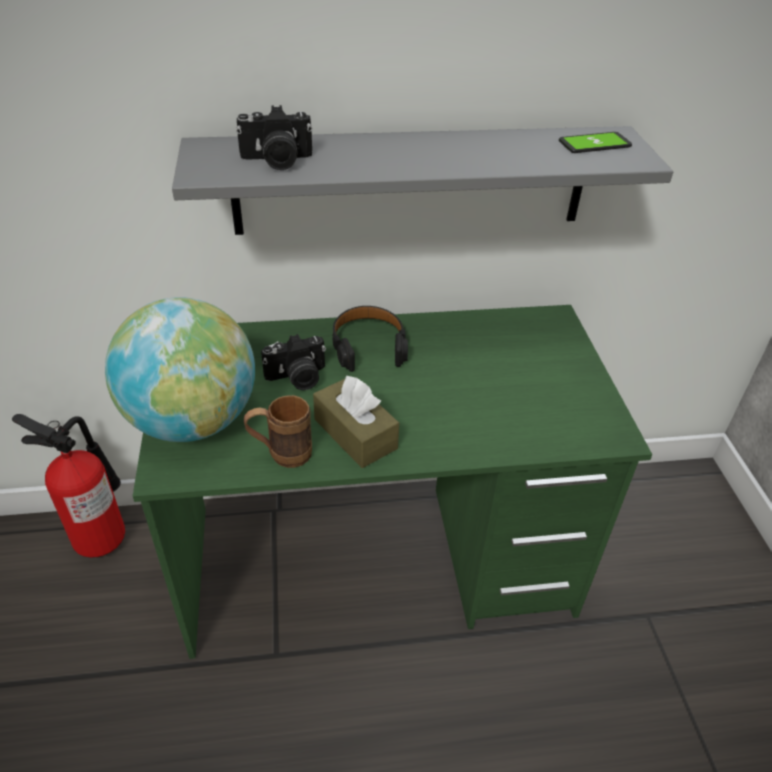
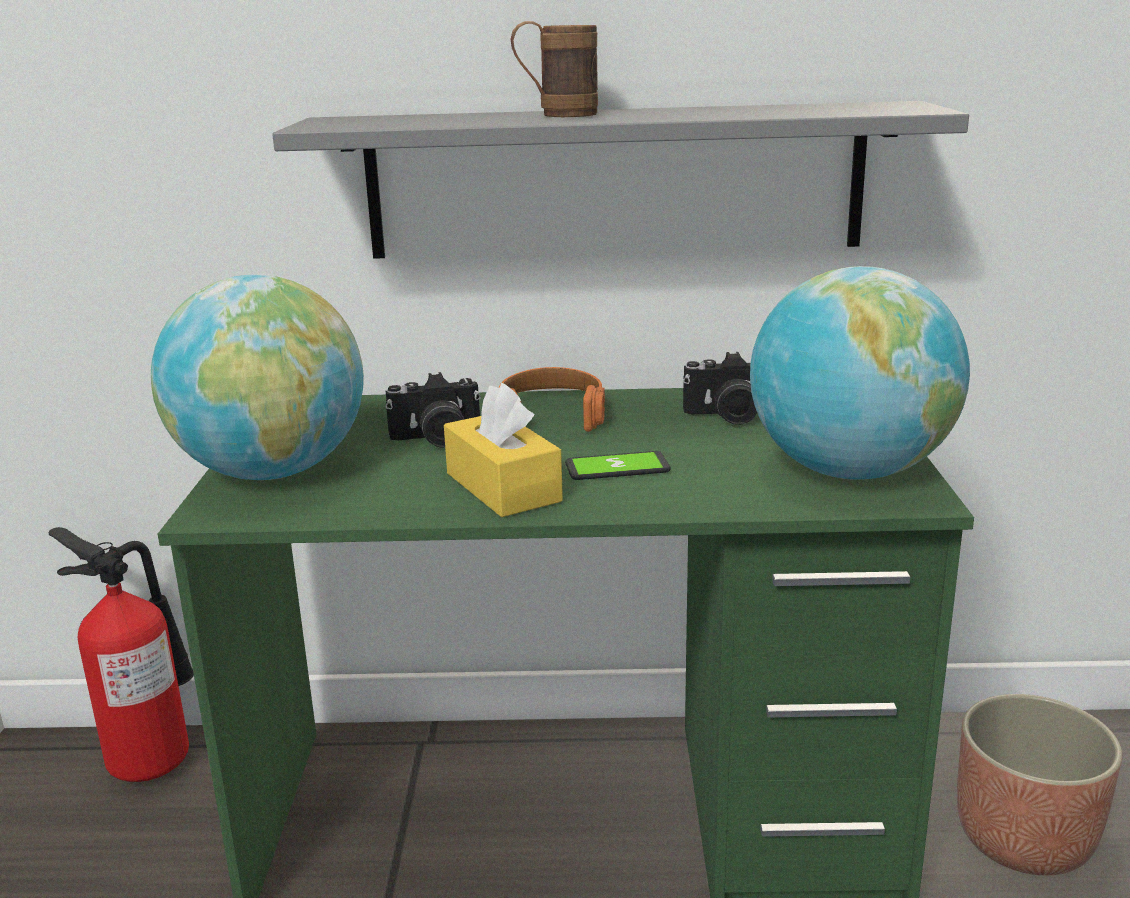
camera: 10 degrees right, 20 degrees down
(276, 161) = (417, 120): camera -> camera (729, 416)
(281, 455) = (385, 503): brown mug -> brown mug (556, 115)
(355, 434) = (503, 487): brown tissue box -> yellow tissue box
(368, 345) = (551, 414): black headphones -> orange headphones
(572, 408) = (849, 471): none -> globe
(594, 144) = (861, 106): phone -> phone (617, 468)
(633, 558) = (1025, 840): none -> planter

